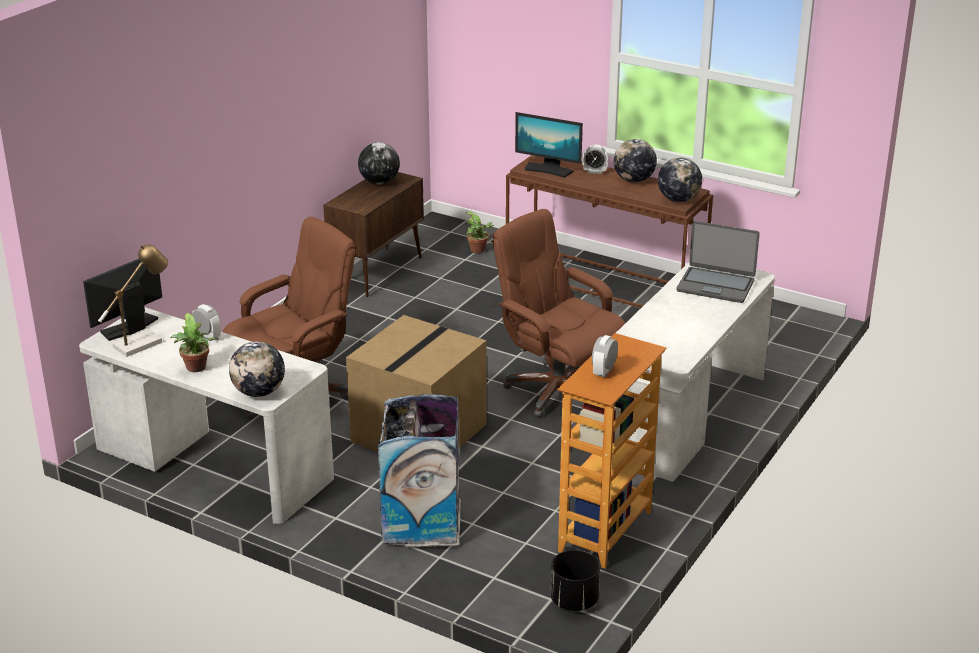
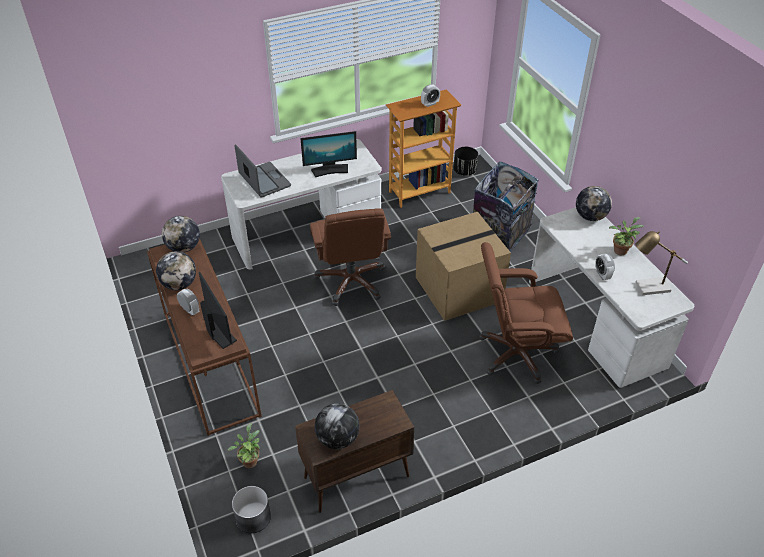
camera: 145 degrees left, 15 degrees up
(130, 327) = (653, 307): monitor -> monitor (330, 170)
(436, 231) = (253, 517): none -> grey planter

